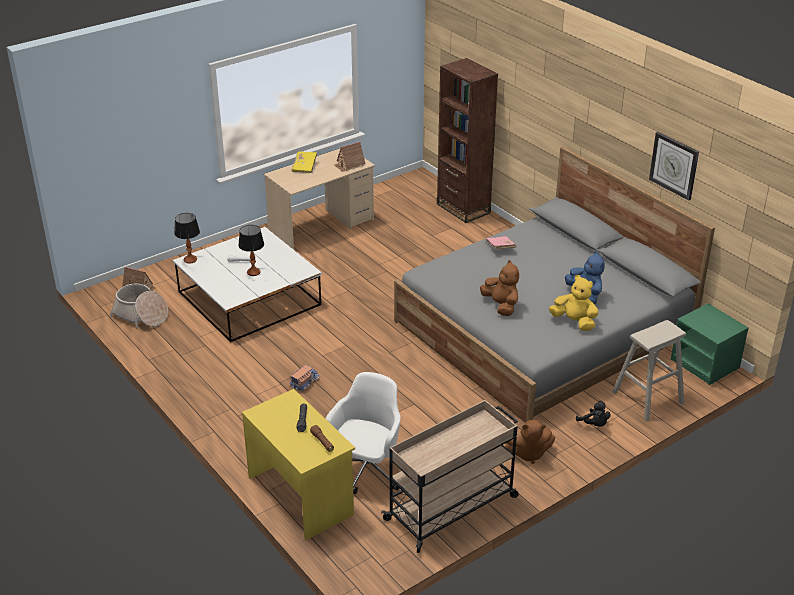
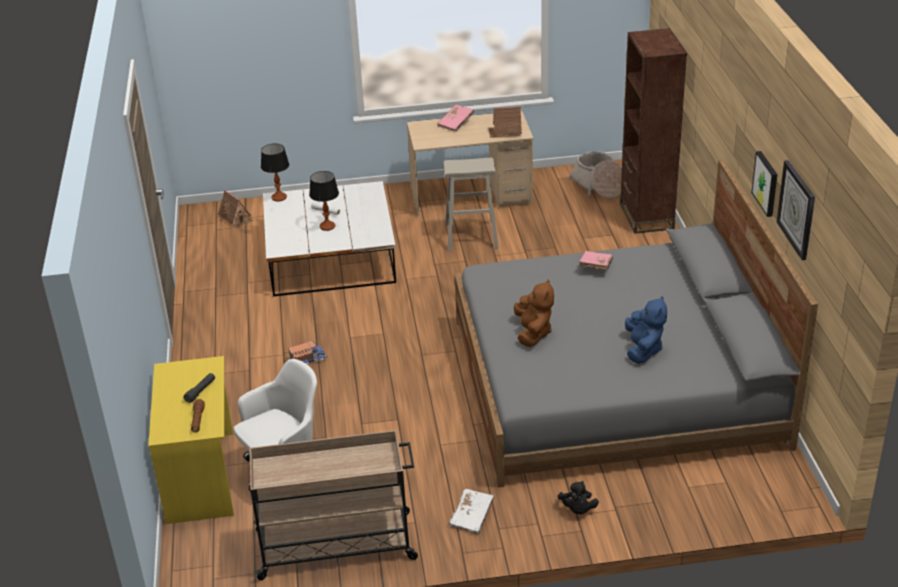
camera: 30 degrees right, 0 degrees up
(141, 315) = (215, 245): basket -> basket (598, 185)
(304, 166) = (456, 123): yellow book -> pink book
(528, 454) = (472, 517): brown plush toy -> white book
(574, 322) = (601, 376): yellow plush toy -> none
(627, 154) = (766, 183): none -> picture
(647, 398) = (671, 500): beige stool -> beige stool (471, 235)
(705, 364) = (784, 484): green nightstand -> none

